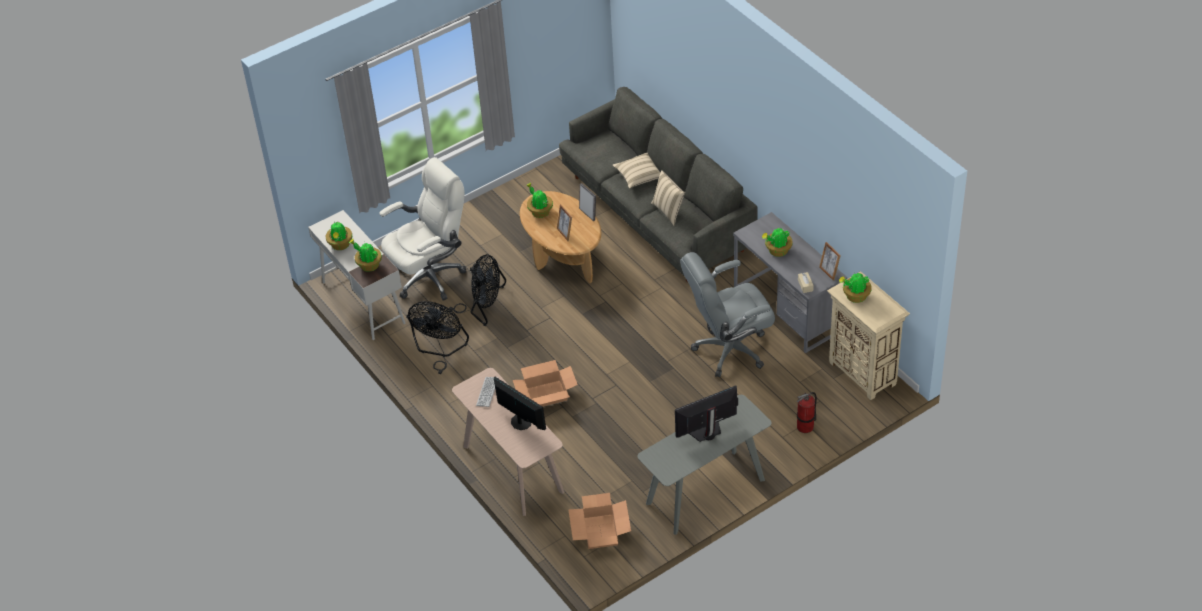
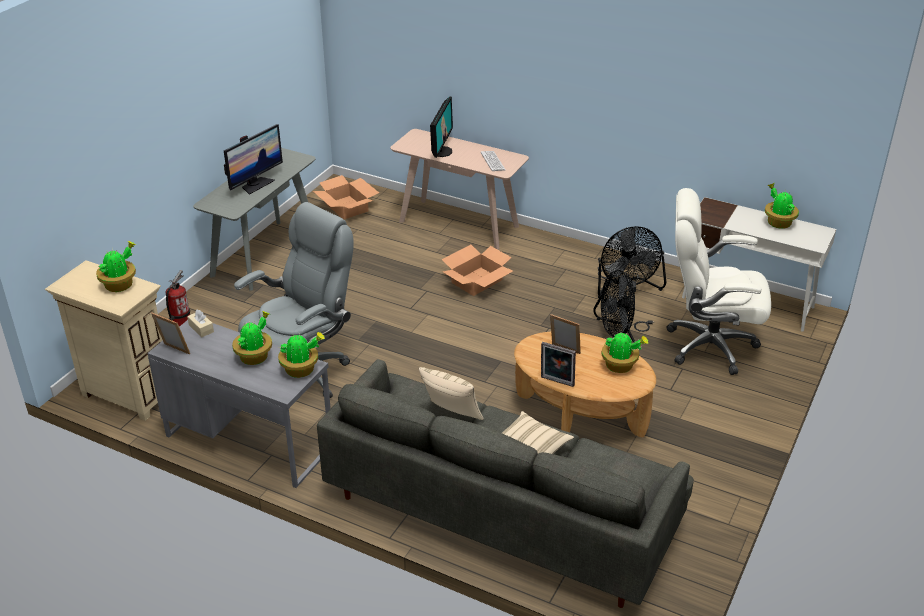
camera: 150 degrees right, 10 degrees down
(368, 265) = (724, 214): potted plant -> potted plant (301, 370)
(430, 277) = (708, 346): white office chair -> white office chair turned 75 degrees clockwise
(520, 422) = (441, 151): monitor -> monitor turned 90 degrees counterclockwise

